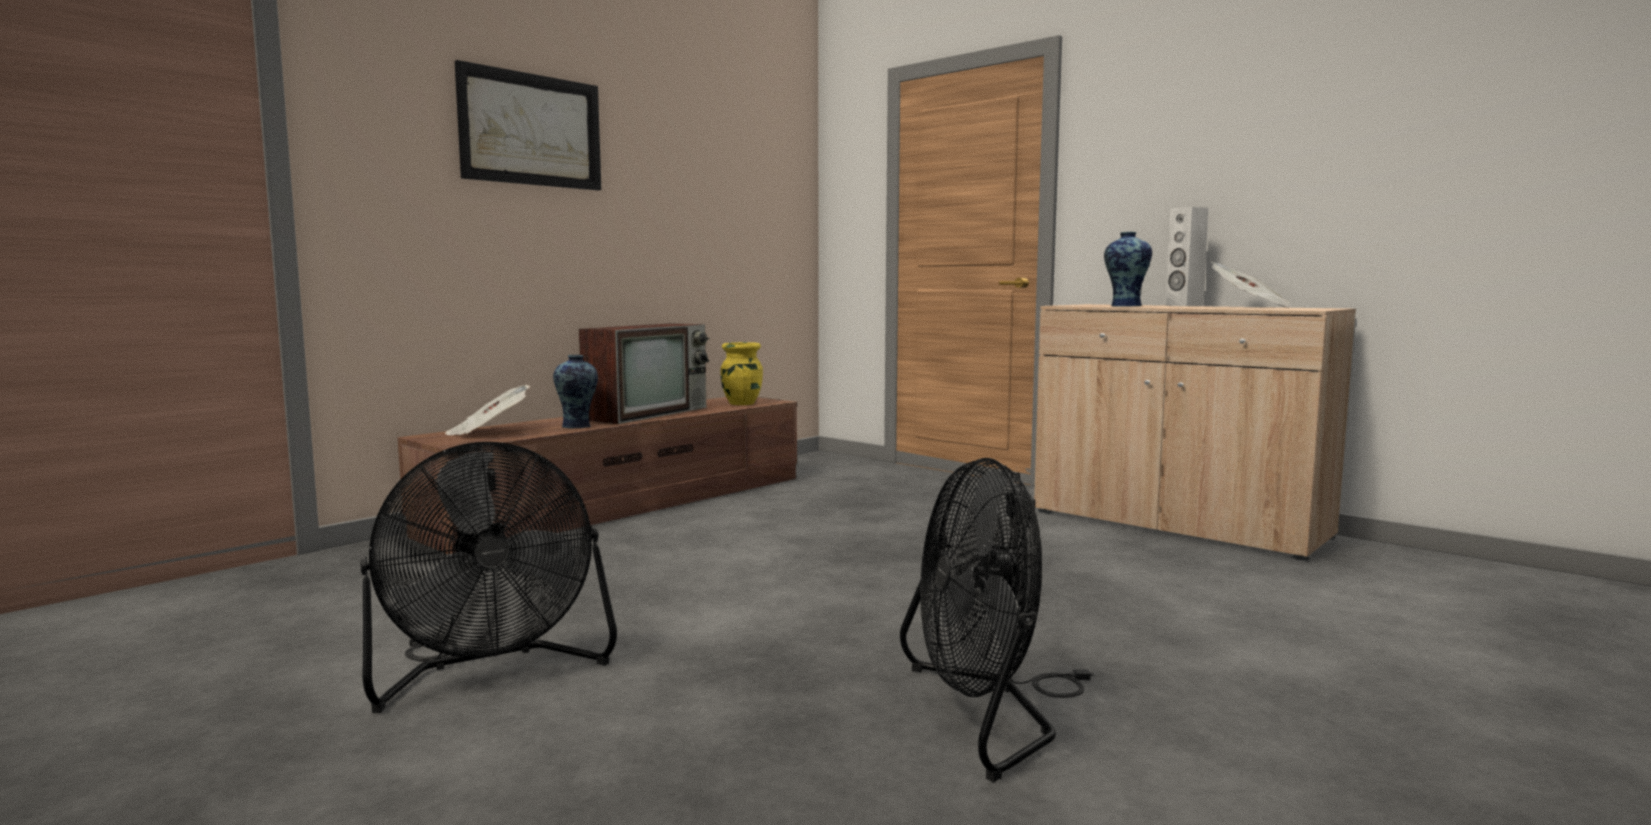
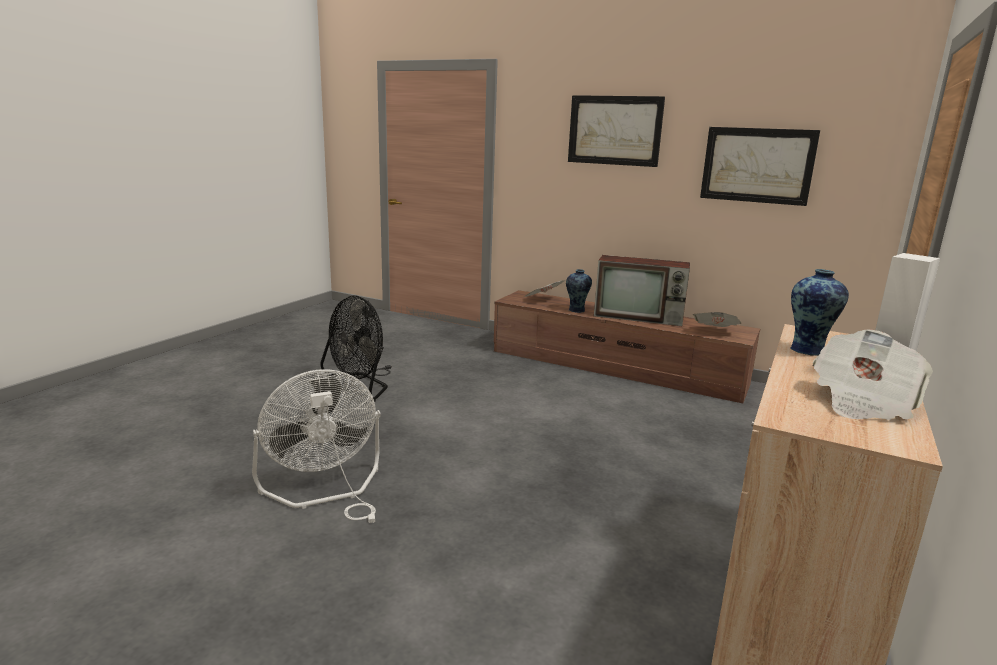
camera: 75 degrees right, 10 degrees up
(705, 190) = (757, 165): none -> picture
(741, 403) = (715, 332): yellow vase -> newspaper
(992, 710) = (329, 492): black fan -> white fan

